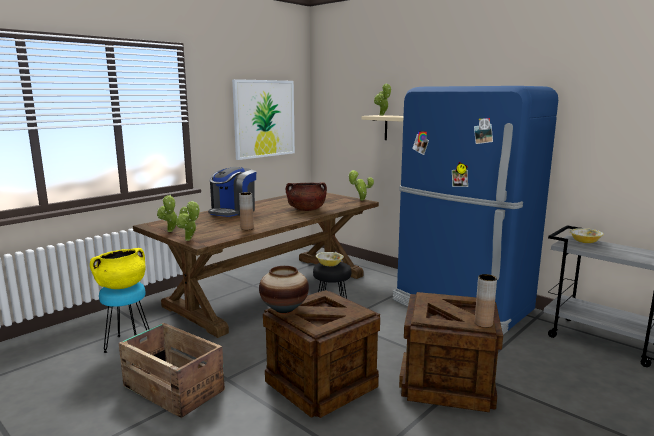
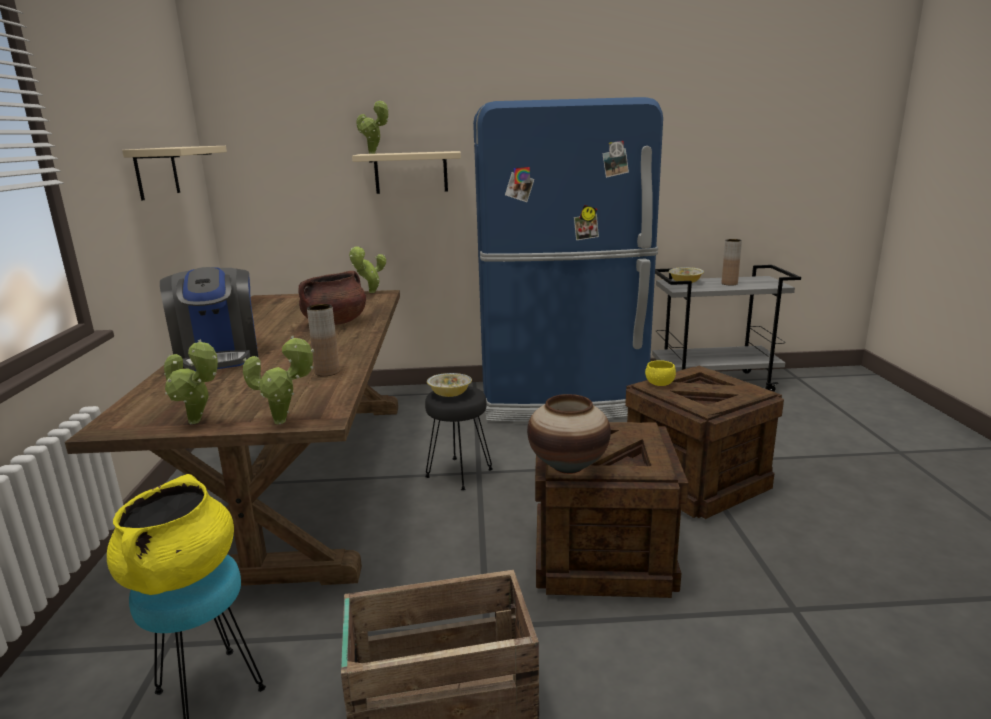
camera: 45 degrees left, 5 degrees up
(264, 118) = (156, 172): picture -> beige shelf
(431, 297) = (659, 384): none -> yellow bowl
(483, 323) = (754, 389): brown vase -> brown vase (729, 283)

